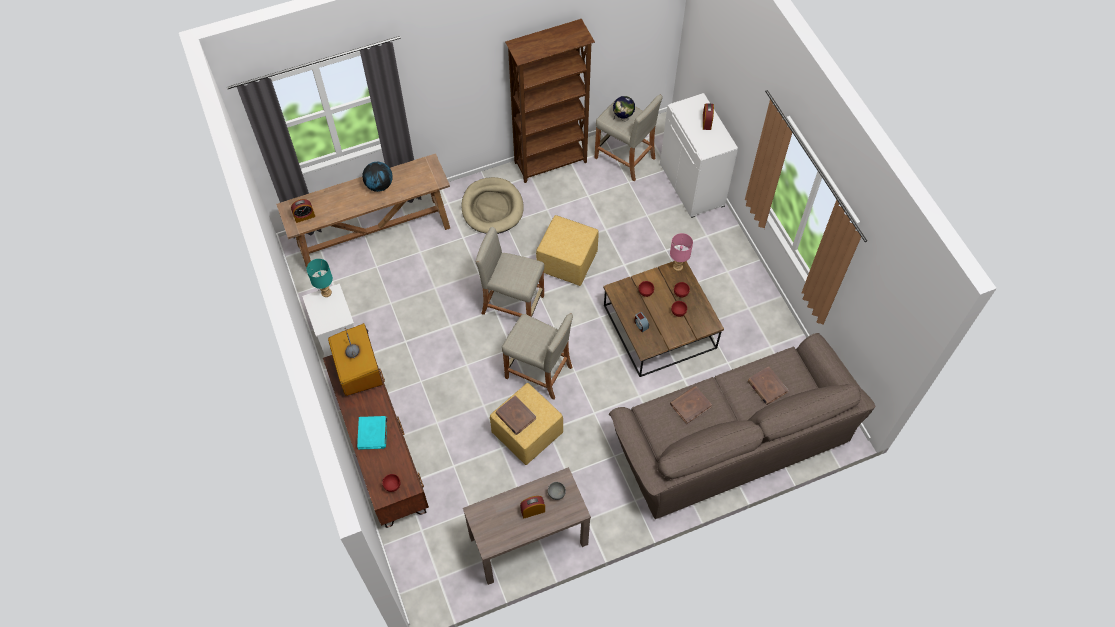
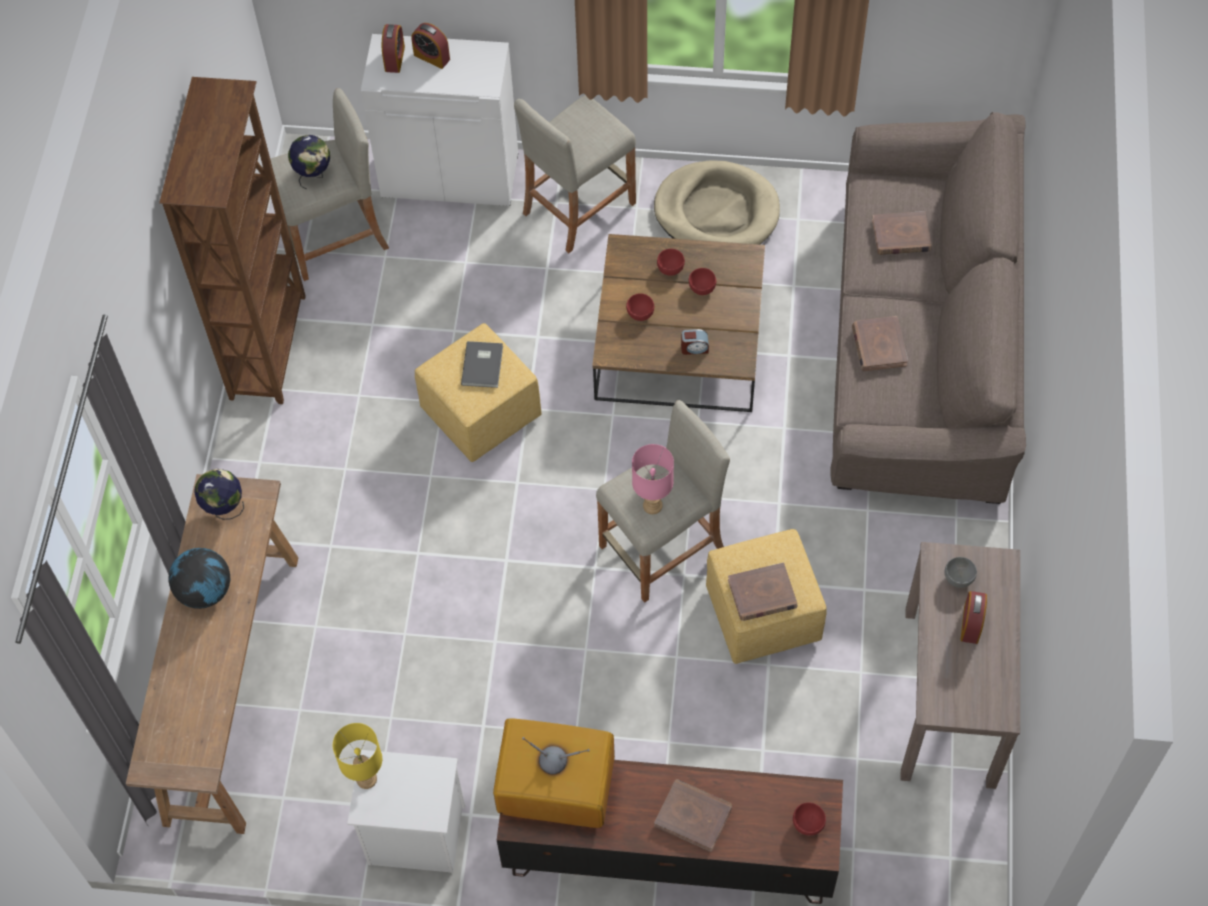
camera: 60 degrees left, 0 degrees up
(304, 216) = (189, 744): alarm clock -> alarm clock (394, 58)
(326, 293) = (367, 780): turquoise table lamp -> yellow table lamp
(372, 433) = (693, 816): turquoise book -> brown book
(423, 172) = (224, 509): none -> globe
(492, 208) = (300, 474): beige dog bed -> beige dog bed (716, 212)
(512, 305) = (513, 529): beige stool -> beige stool (578, 207)
(573, 240) = (483, 365): none -> grey book
(678, 267) = (621, 250): pink table lamp -> pink table lamp (653, 505)

